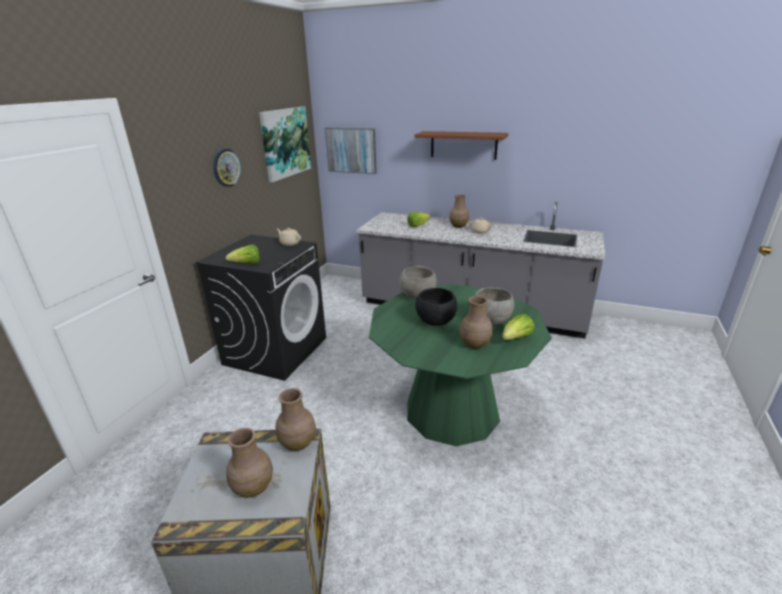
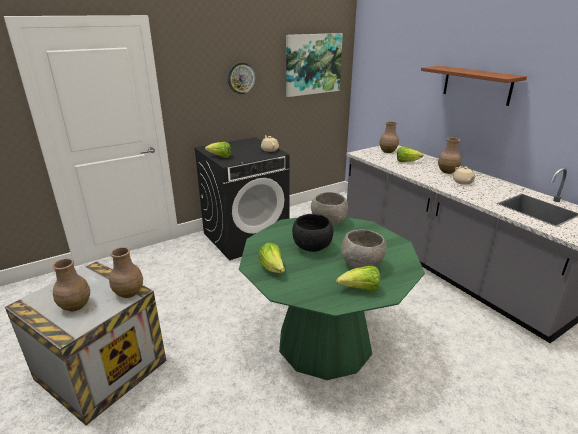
camera: 35 degrees right, 0 degrees up
(351, 150) = (377, 78): picture -> none
(431, 352) = (273, 268): none -> lettuce
(474, 344) = (316, 278): brown vase -> brown vase (387, 151)

